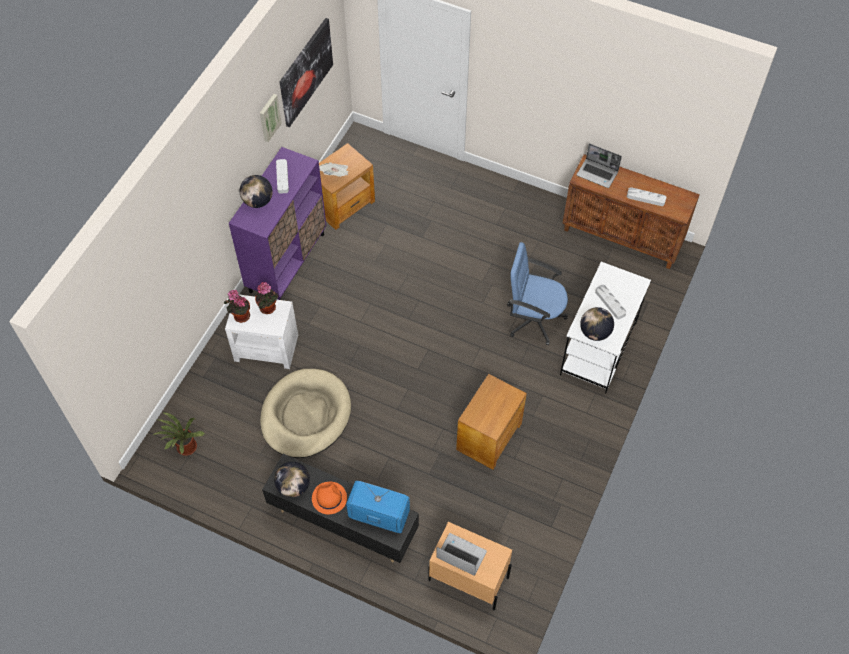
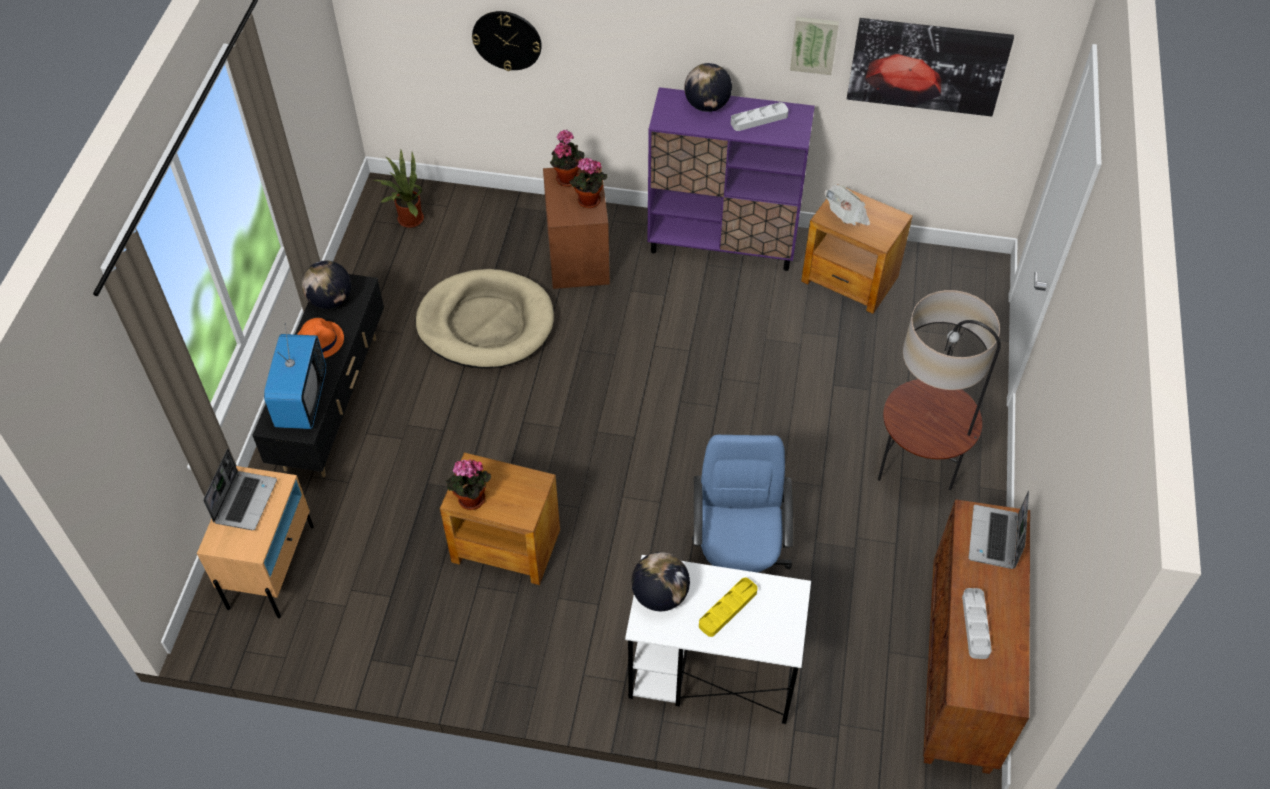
camera: 75 degrees right, 5 degrees down
(161, 292) = (507, 40): none -> wall clock
(266, 347) = (578, 256): white side table -> brown side table
(495, 216) = (916, 472): none -> floor lamp
(496, 422) = (470, 501): none -> potted plant
(610, 303) = (728, 609): grey tray -> yellow tray

